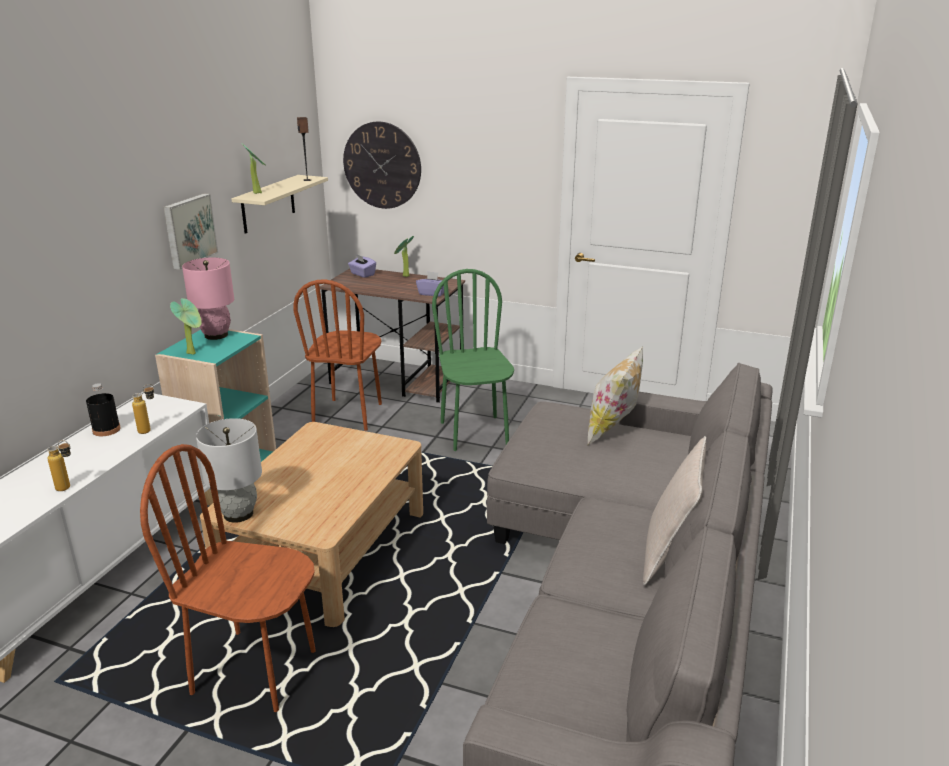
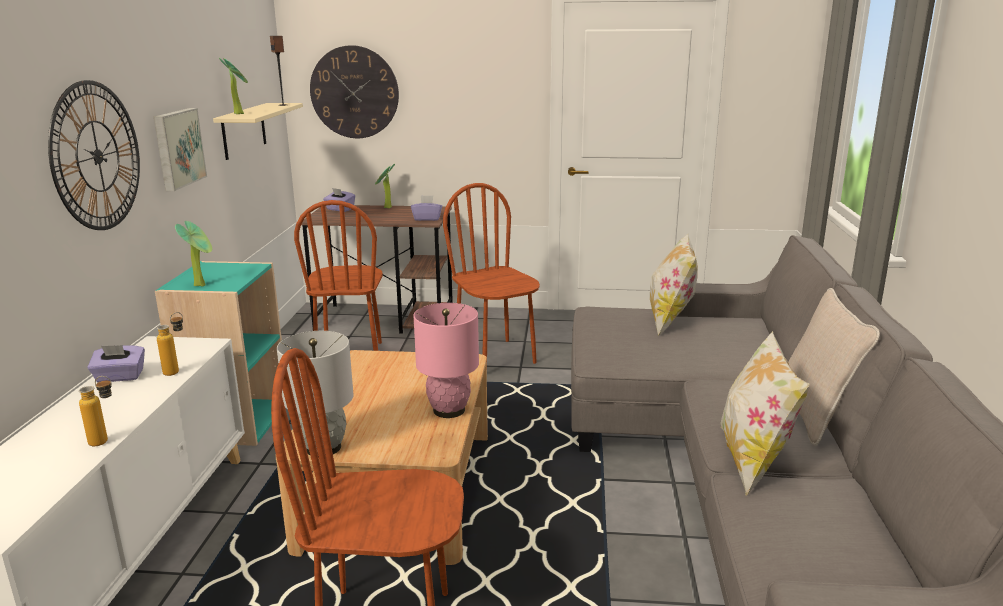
camera: 15 degrees left, 5 degrees down
(102, 248) = (97, 156): none -> wall clock
(106, 430) = (120, 377): black bottle -> purple tissue box
(216, 335) = (218, 268): pink table lamp -> pink table lamp (448, 410)
(475, 433) = (495, 357): green chair -> brown chair
(580, 589) = (753, 460): none -> pillow

